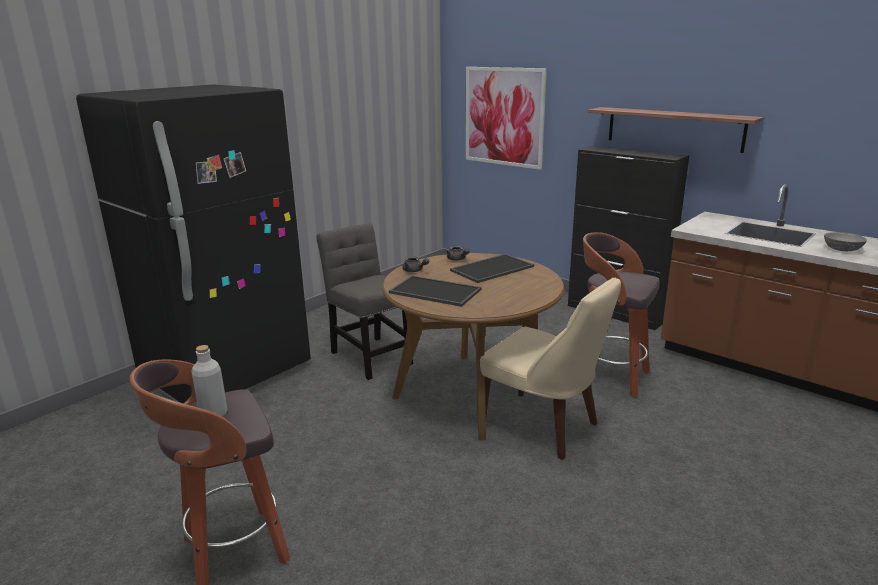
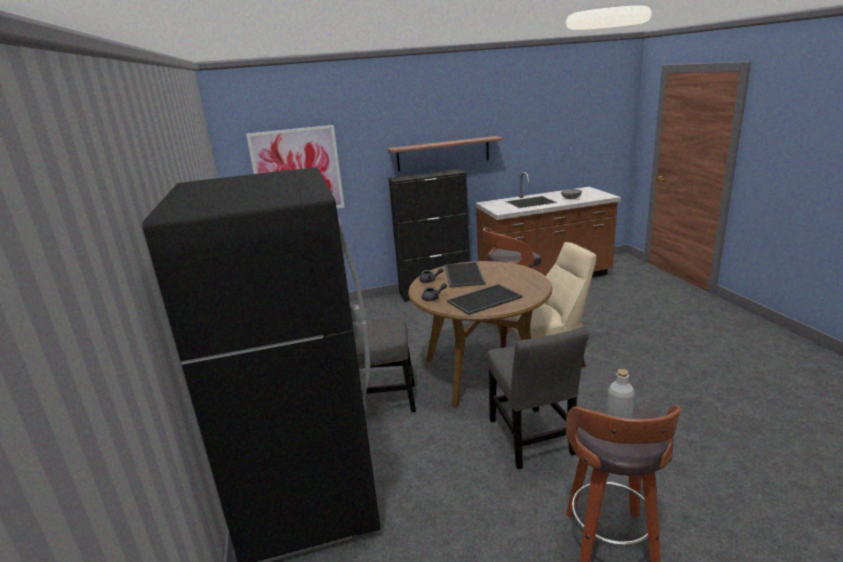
camera: 55 degrees left, 0 degrees up
(372, 459) = (531, 440): none -> grey chair

